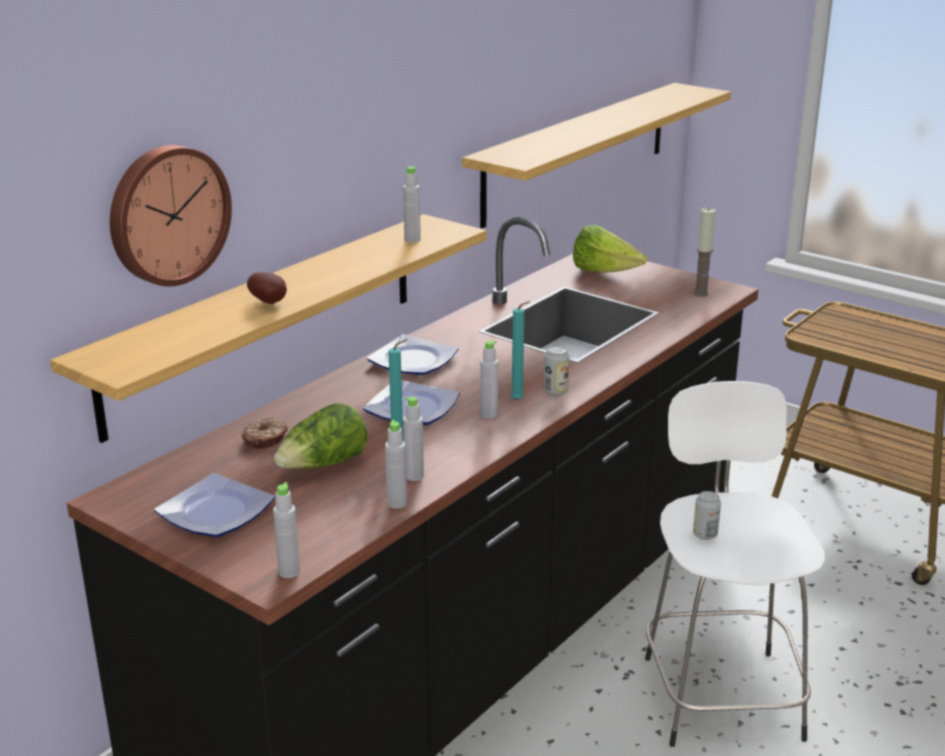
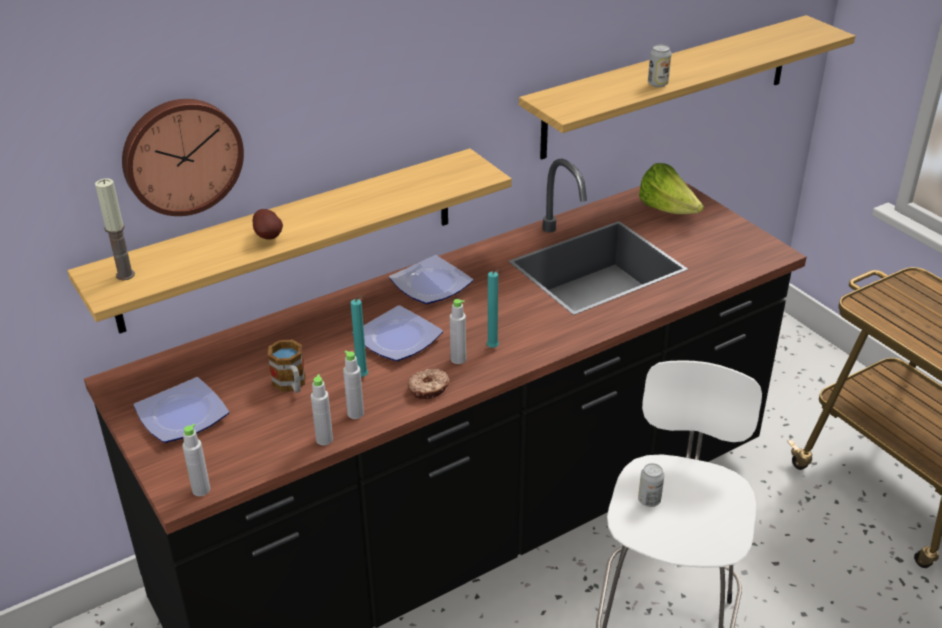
camera: 20 degrees right, 10 degrees up
(266, 439) = (263, 347): donut -> donut (429, 389)
(324, 465) = (291, 385): lettuce -> mug
(412, 240) = (437, 180): grey bottle -> none
(555, 391) = (532, 345): can -> can (657, 84)
(701, 293) = (744, 253): candle -> candle (125, 275)

